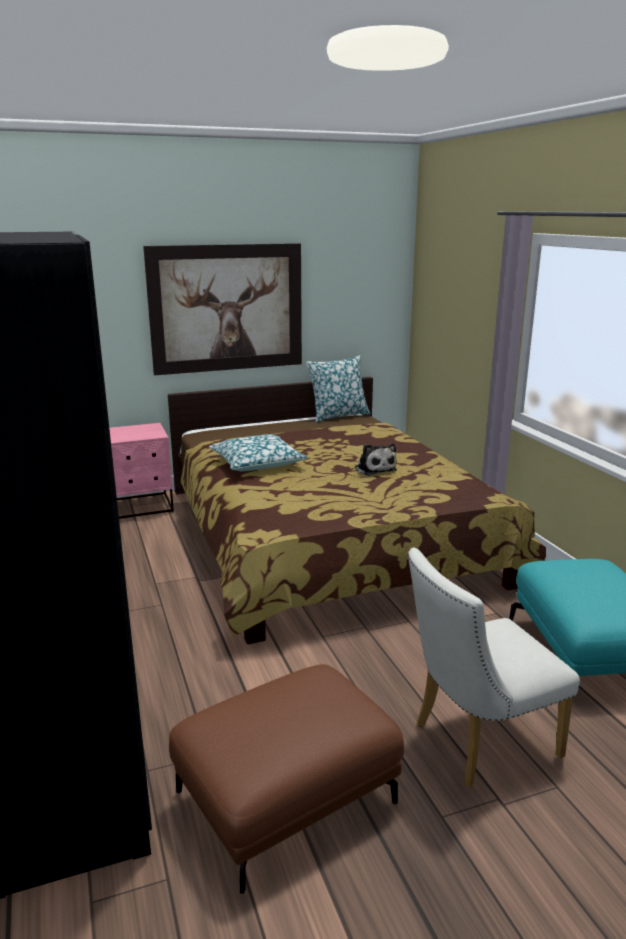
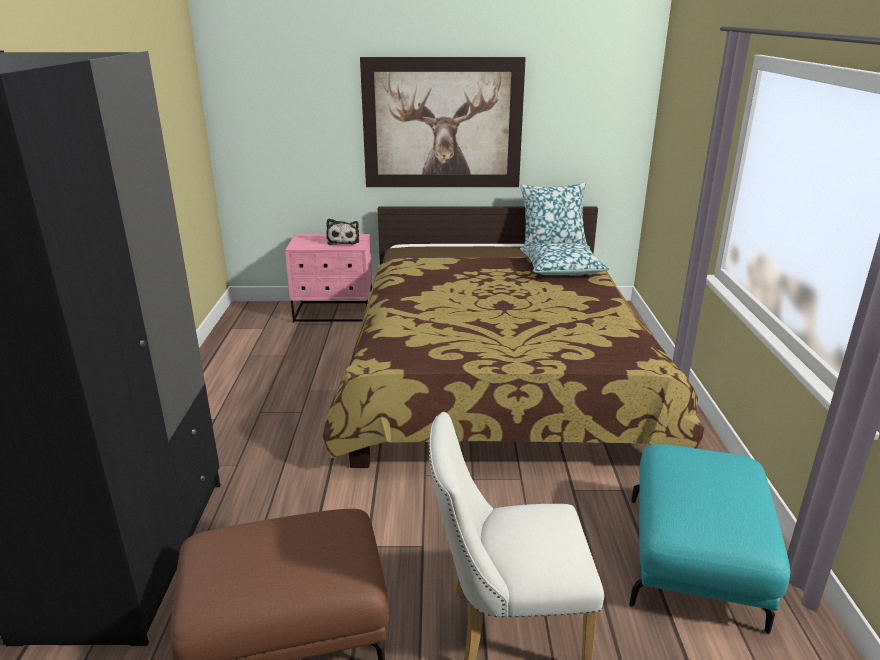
camera: 20 degrees right, 5 degrees up
(257, 463) = (426, 288): pillow -> pillow (561, 269)
(374, 469) = (537, 310): plush toy -> plush toy (343, 241)

